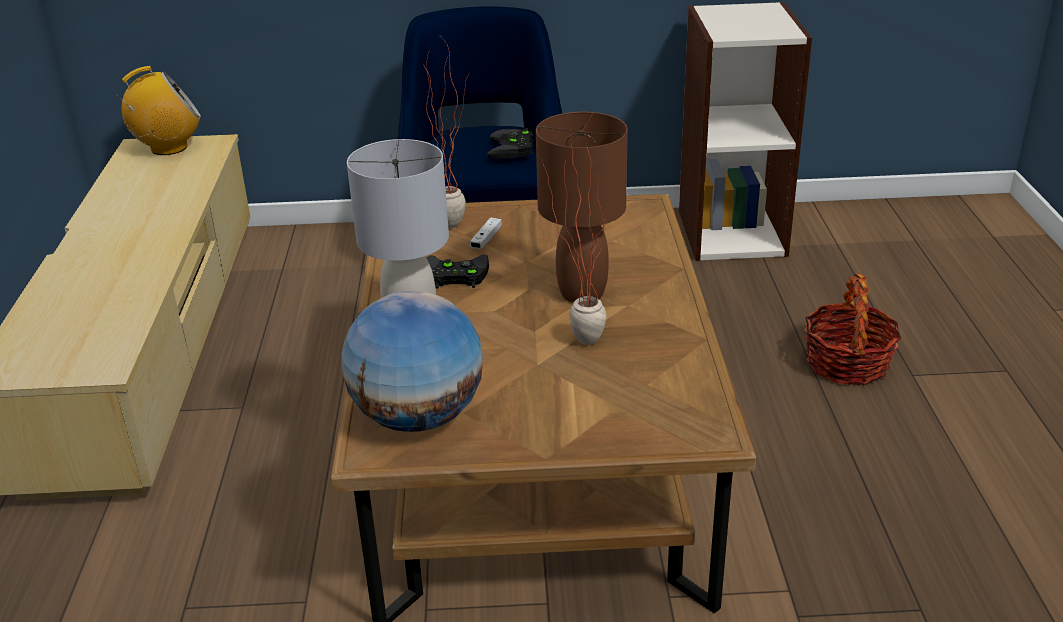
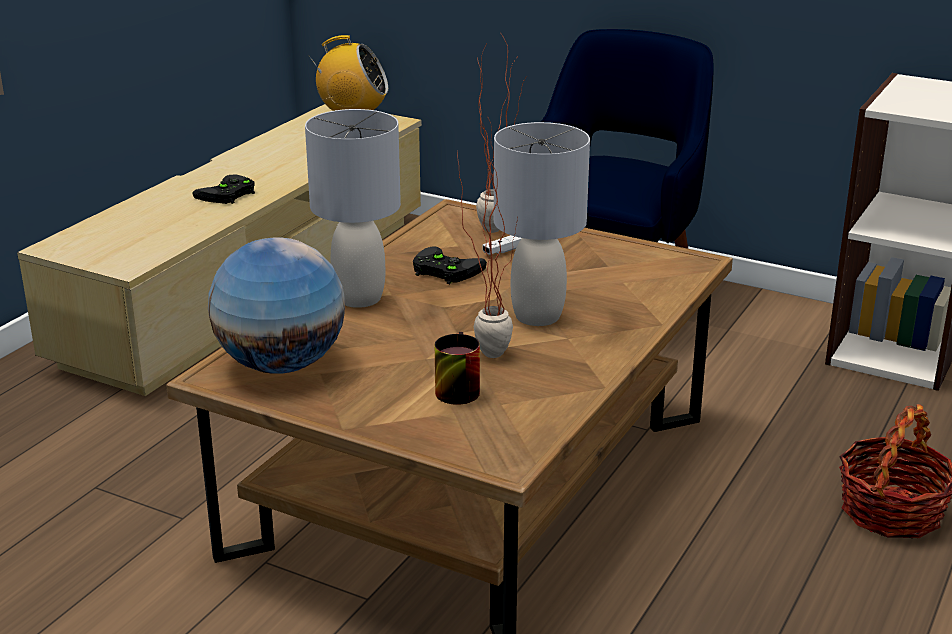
camera: 30 degrees right, 5 degrees down
(513, 149) = (629, 182): black game controller -> black game controller (226, 195)
(581, 293) = (536, 316): brown table lamp -> grey table lamp
(593, 384) = (454, 388): none -> mug

